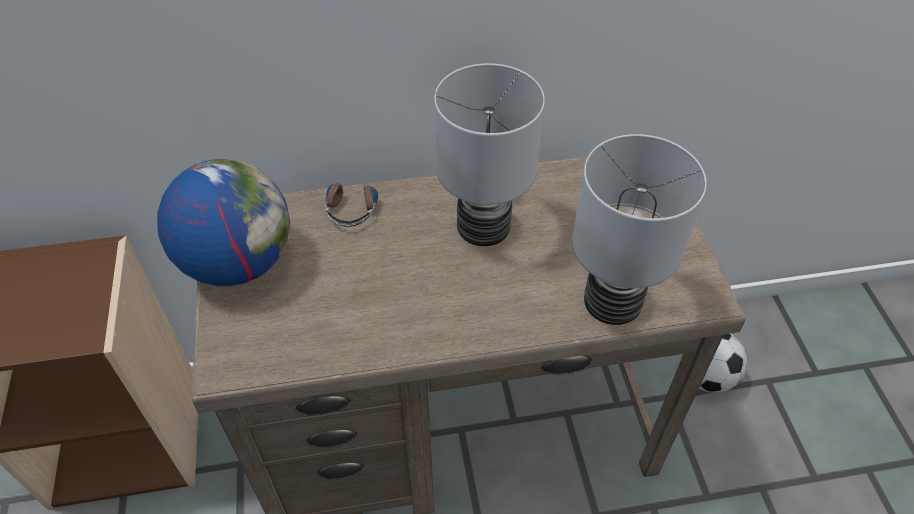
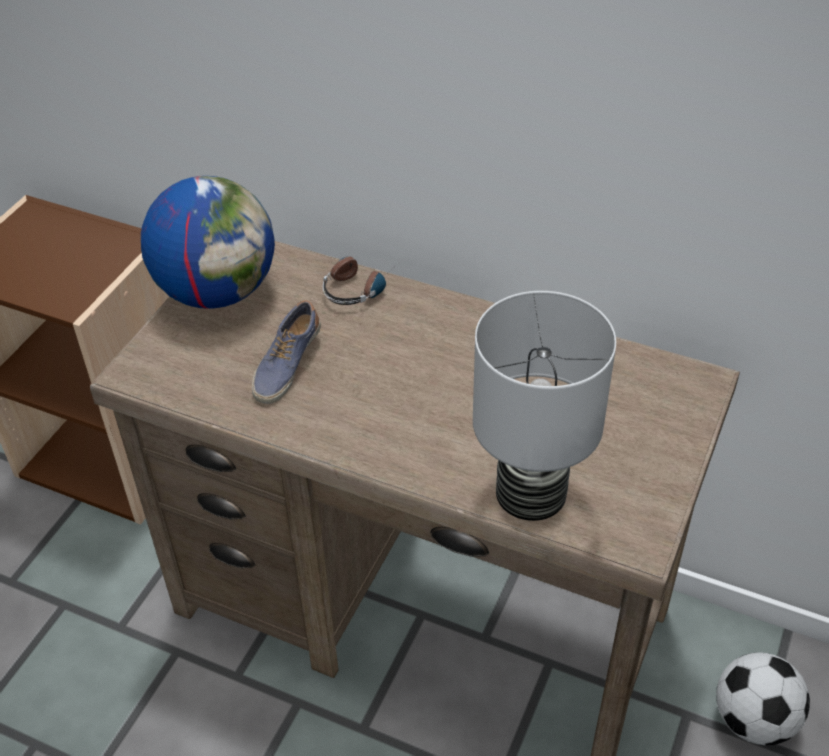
camera: 35 degrees right, 5 degrees down
(351, 296) = (286, 365): none -> shoe
(483, 226) = (465, 361): grey table lamp -> none

